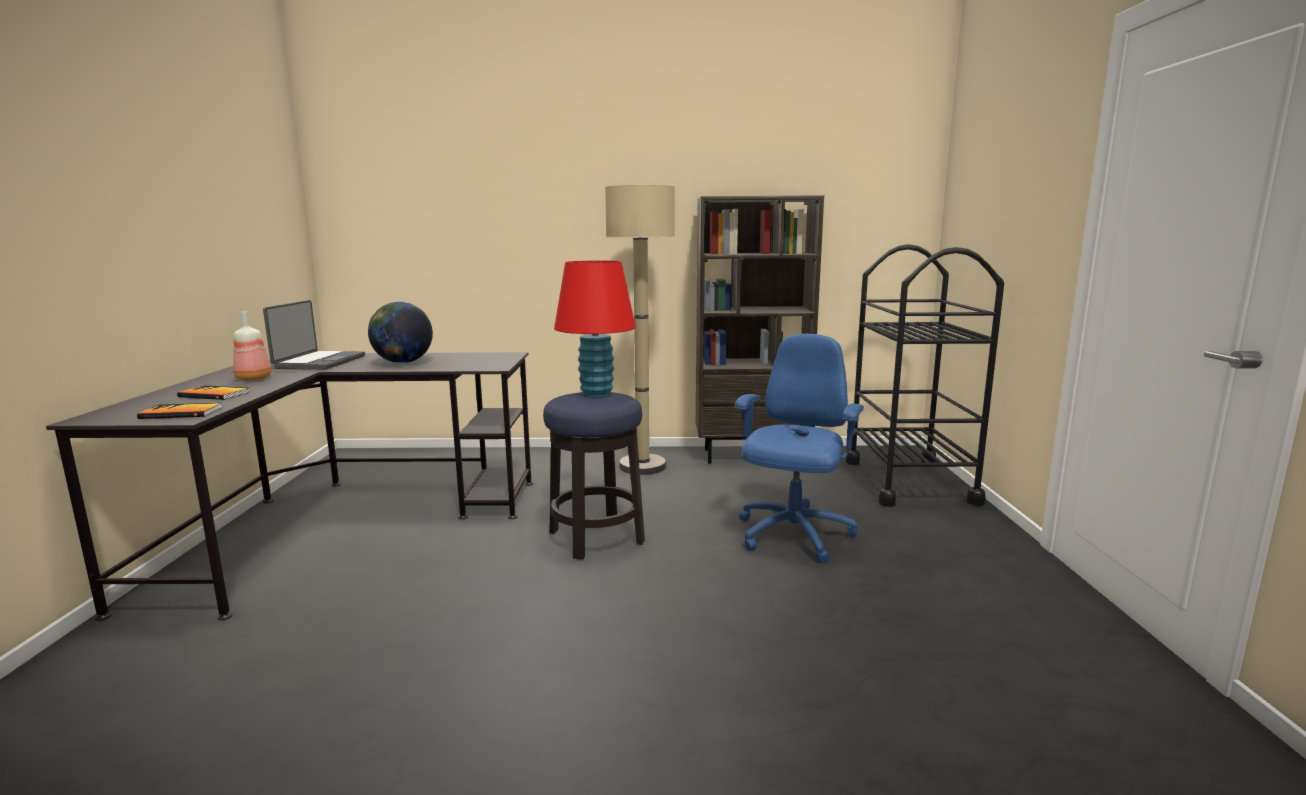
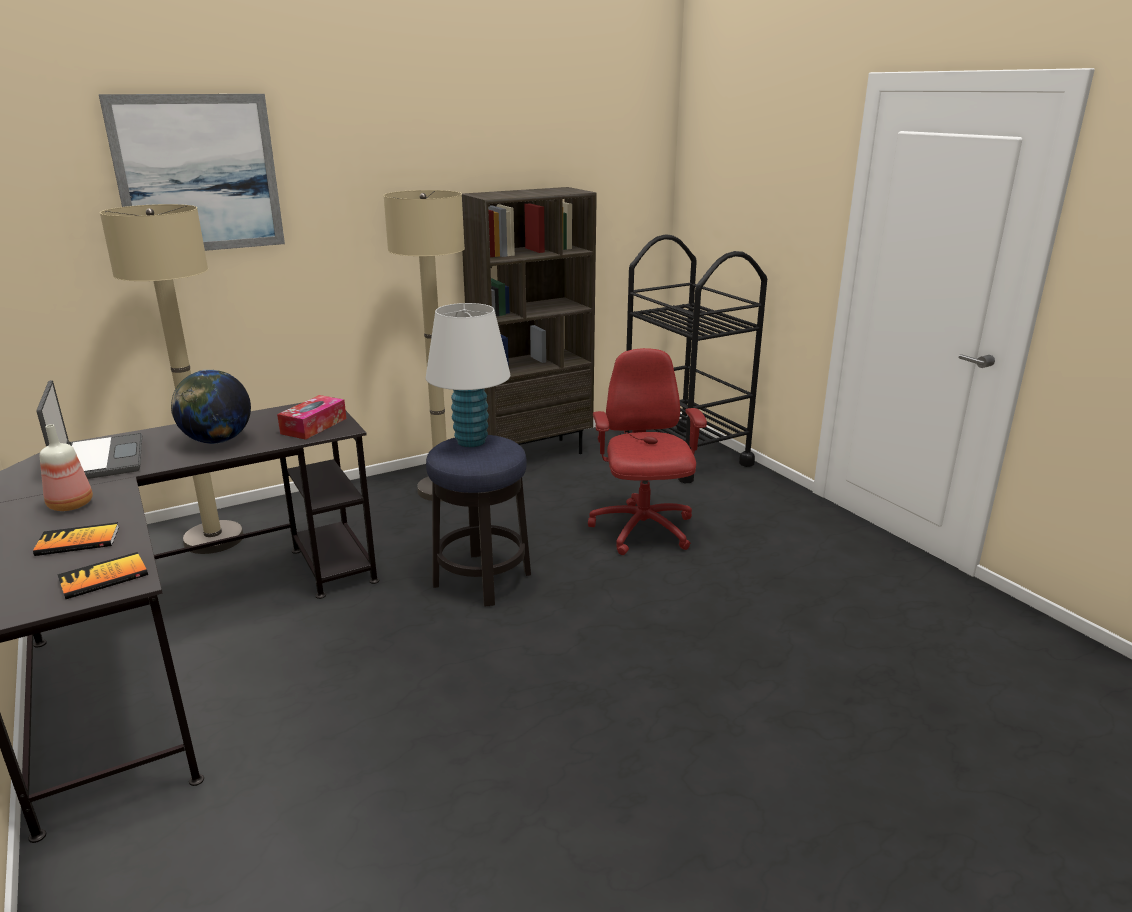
camera: 30 degrees left, 10 degrees up
(443, 465) = (214, 539): none -> beige floor lamp
(480, 173) = (198, 174): none -> picture
(480, 363) = (314, 426): none -> tissue box
(596, 394) = (471, 441): red table lamp -> white table lamp
(792, 535) = (642, 531): blue office chair -> red office chair

